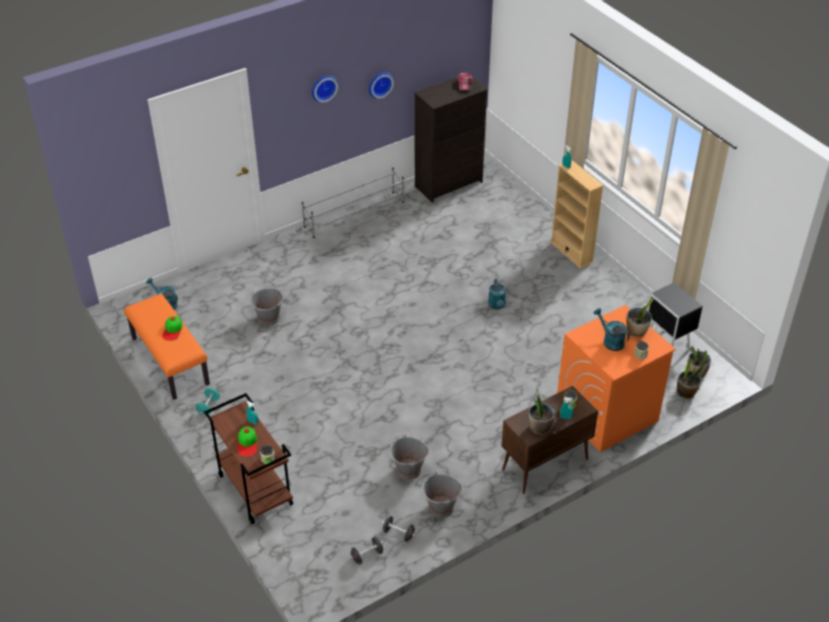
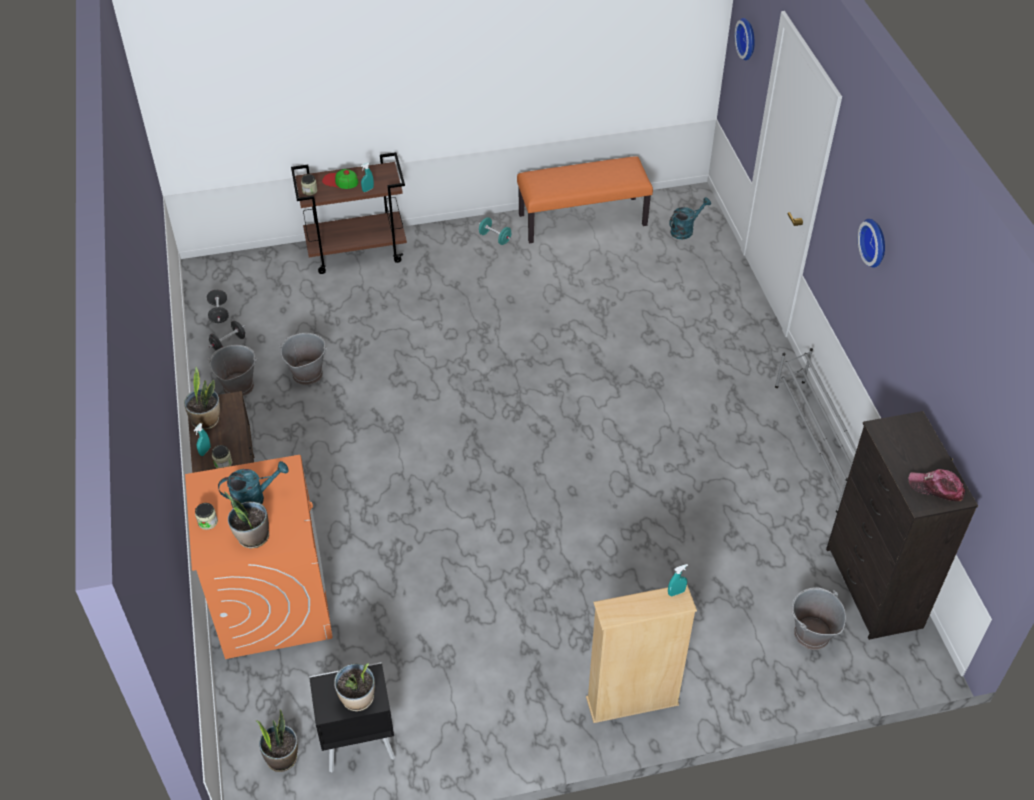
camera: 110 degrees right, 5 degrees up
(172, 330) = (576, 181): cap -> none
(269, 318) = (621, 310): grey bucket -> grey bucket (811, 634)
(379, 84) = (914, 339): wall clock -> wall clock (748, 38)
(497, 305) = (545, 552): turquoise watering can -> none
(686, 392) = (253, 722): potted plant -> potted plant (358, 699)

